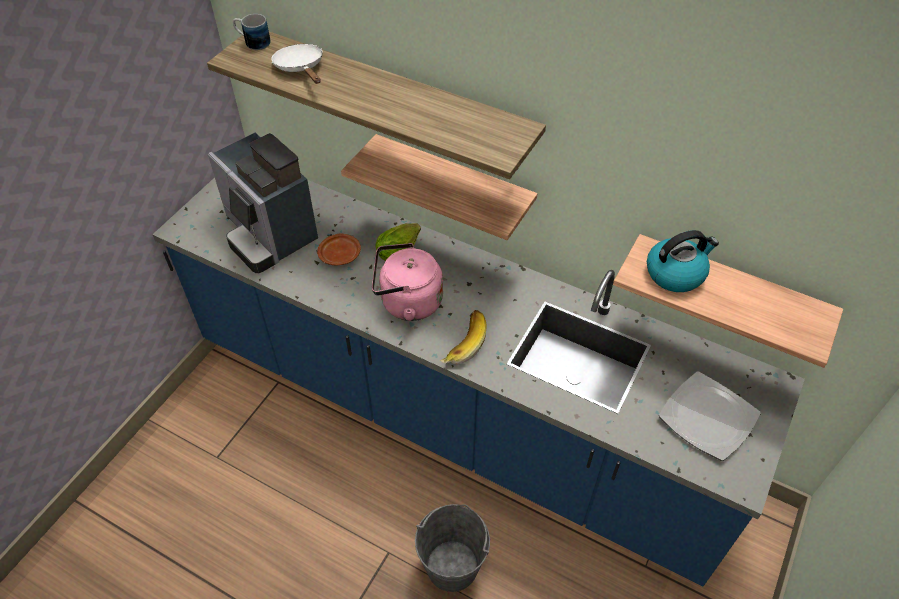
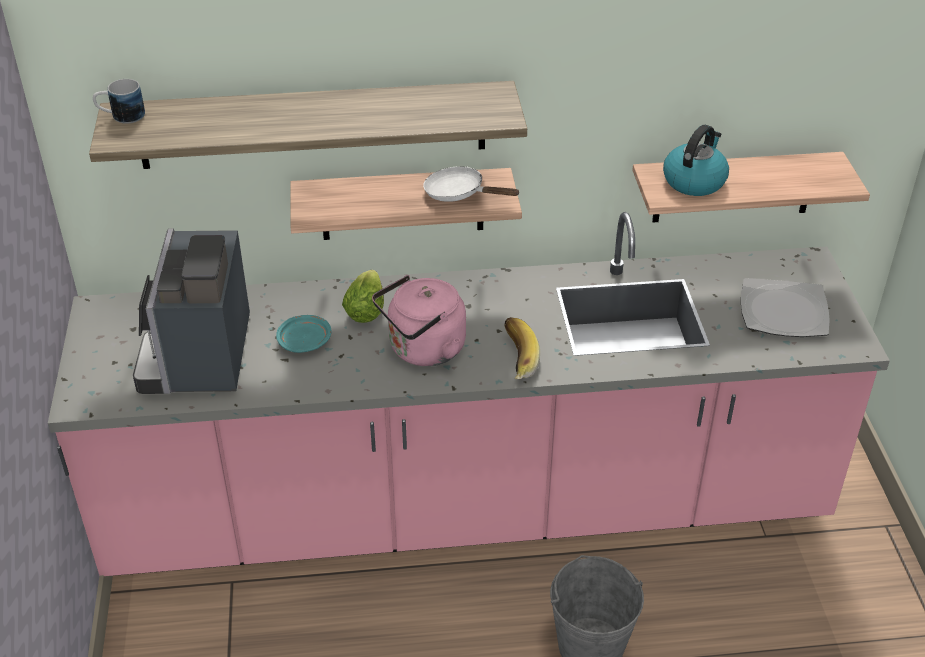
camera: 35 degrees left, 10 degrees down
(269, 234) = (199, 358): coffee machine -> coffee machine turned 75 degrees clockwise
(301, 68) = (209, 120): white frying pan -> white frying pan (459, 194)
(340, 255) = (305, 341): brown plate -> turquoise plate
(449, 415) = (462, 509): blue counter -> pink counter

